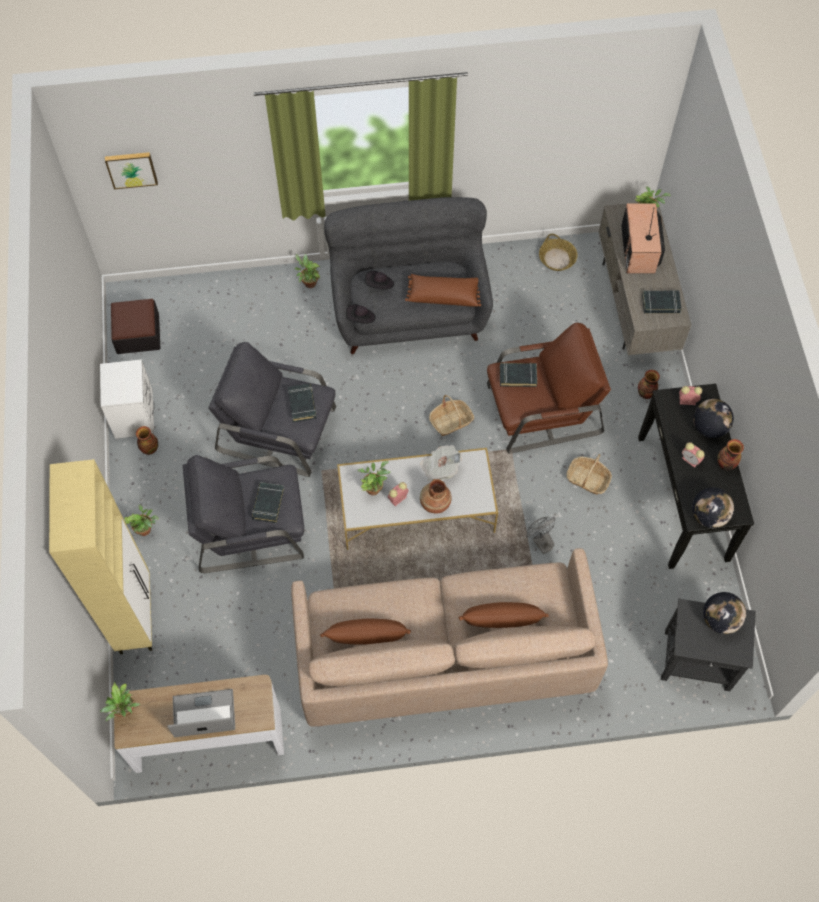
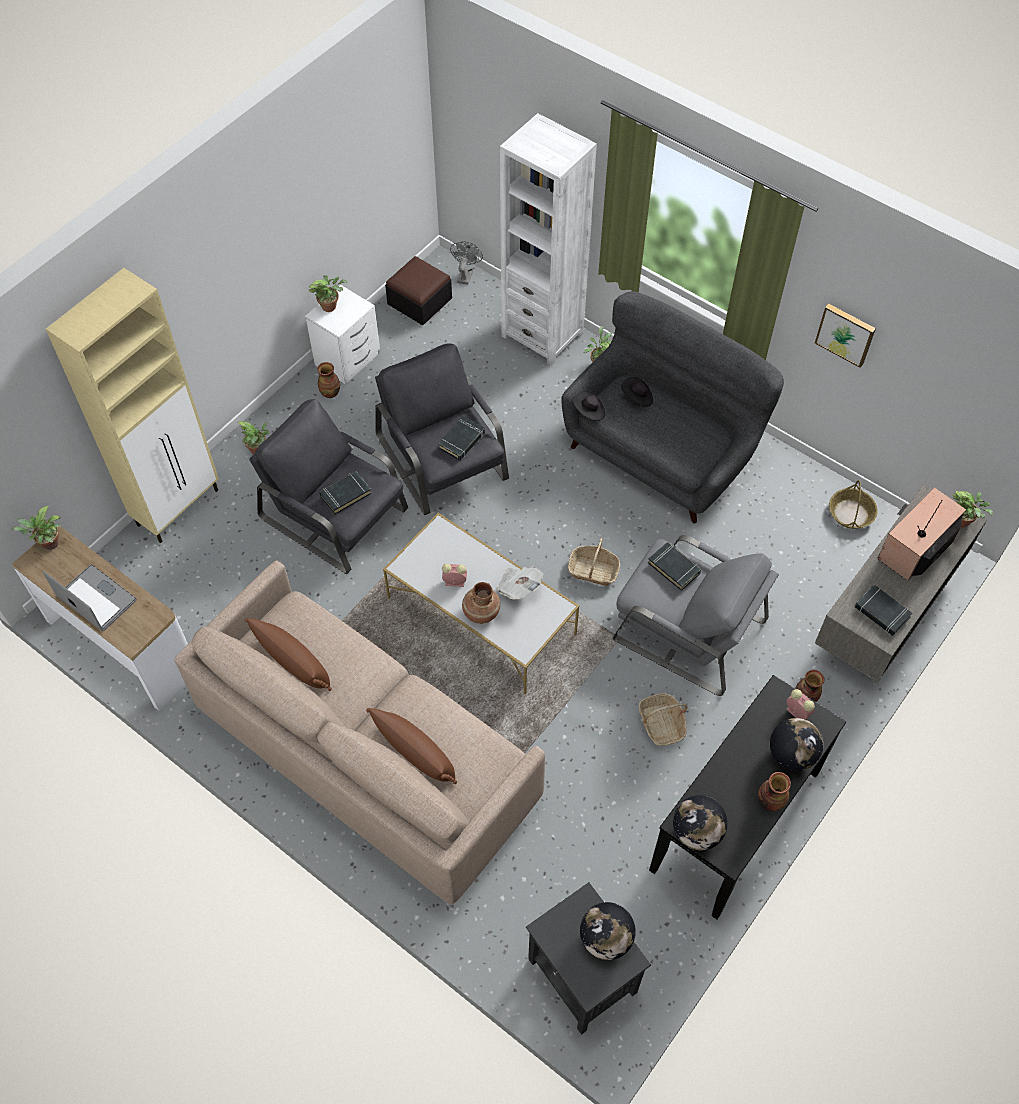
camera: 45 degrees right, 5 degrees down
(131, 168) = (485, 127): picture -> picture (846, 334)
(249, 291) = (542, 335): none -> white bookcase
(373, 487) = (445, 556): potted plant -> potted plant (331, 306)
(444, 295) = (685, 449): brown pillow -> none
(540, 541) = (556, 738): grey fan -> grey fan (465, 274)
(542, 409) = (687, 629): brown armchair -> grey armchair
(691, 460) = (738, 767): alarm clock -> none

